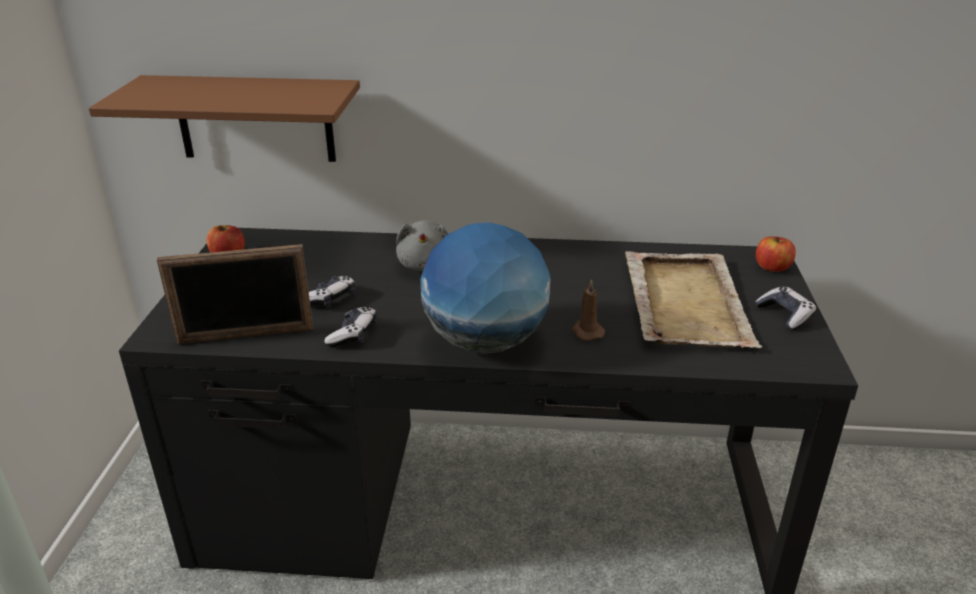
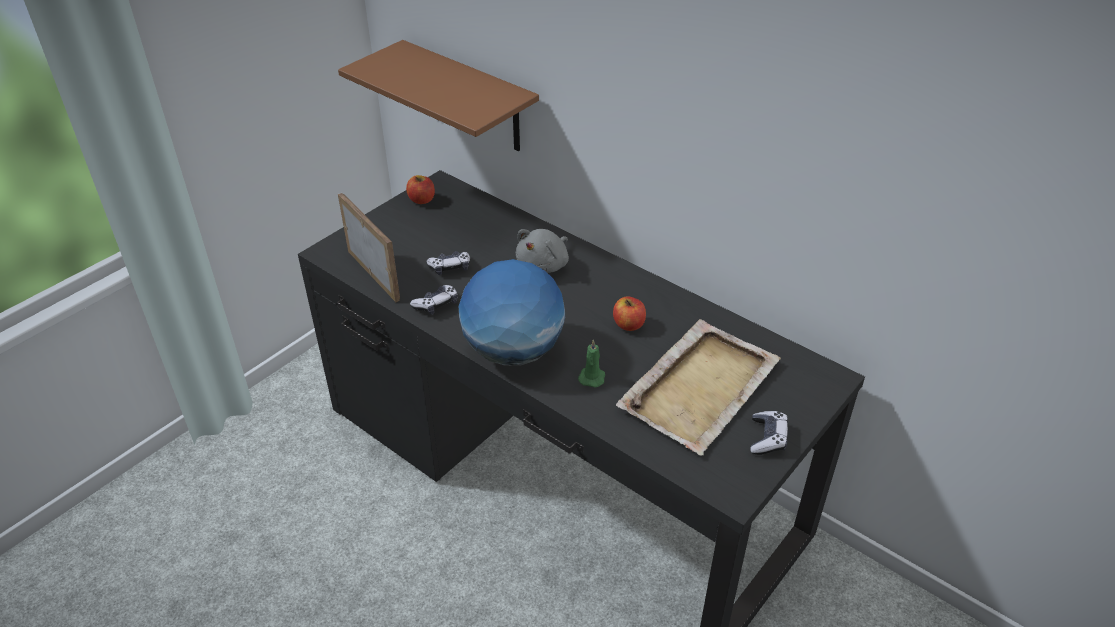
camera: 35 degrees right, 10 degrees up
(246, 335) = (373, 275): picture frame -> picture frame turned 150 degrees counterclockwise
(586, 332) = (592, 377): brown candle -> green candle
(772, 267) = (820, 390): apple -> apple (629, 324)

